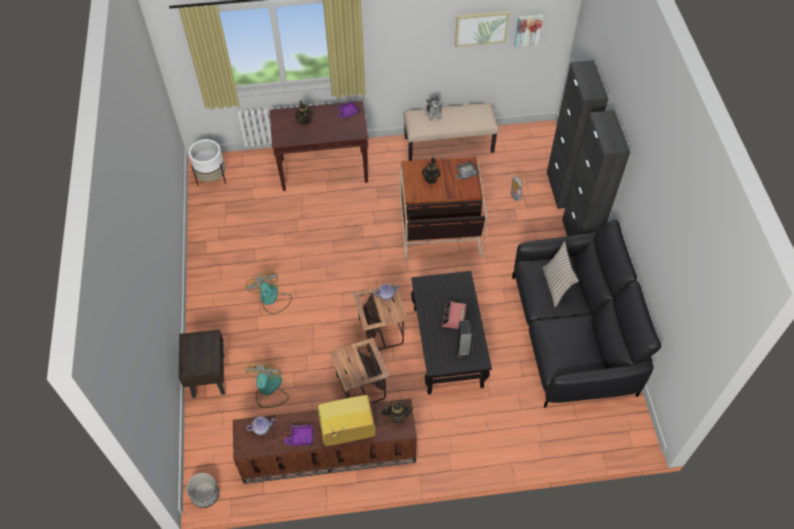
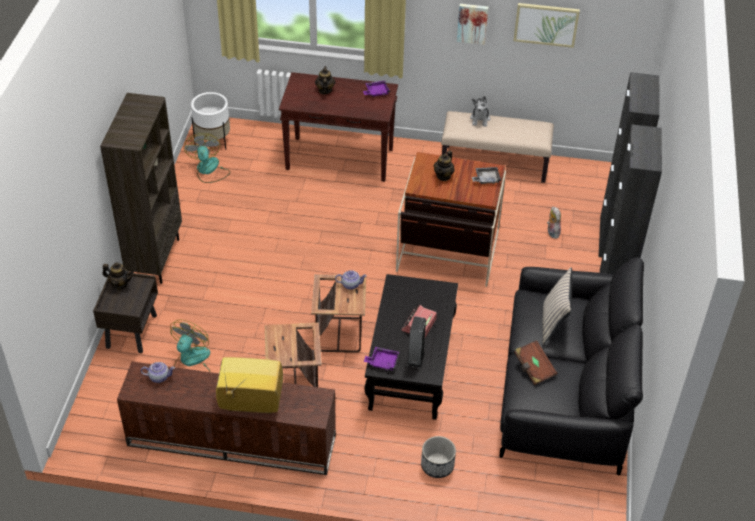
camera: 15 degrees right, 10 degrees down
(203, 302) = (155, 258): none -> brown bookcase
(205, 494) = (81, 445): planter -> planter (437, 465)
(271, 299) = (230, 273): fan -> fan (209, 170)
(301, 437) = (197, 396): purple tray -> purple tray (382, 362)
(397, 416) = (311, 403): teapot -> teapot (120, 284)
(528, 30) = (602, 38): picture -> picture (472, 23)
(555, 331) = (533, 368): none -> brown book

